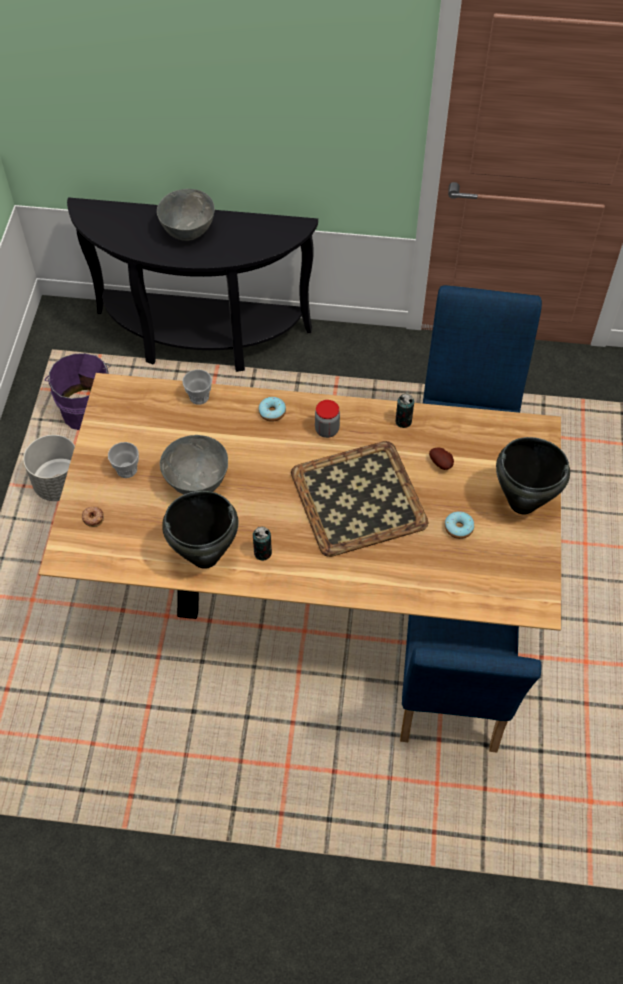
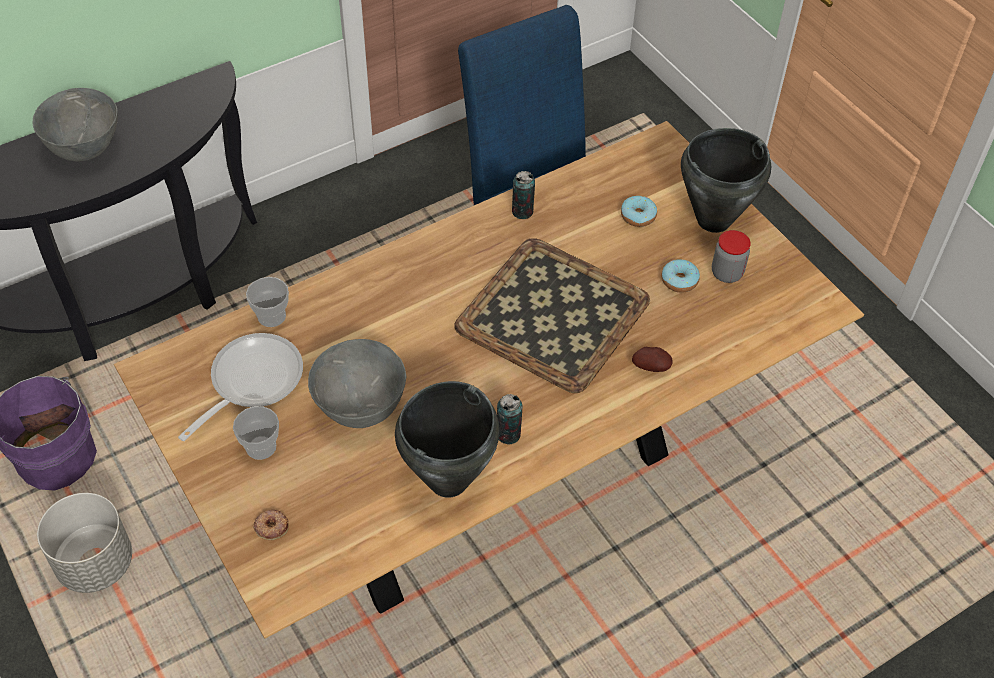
camera: 40 degrees left, 5 degrees down
(154, 429) = (251, 382): none -> frying pan
(272, 412) = (373, 284): donut -> donut (638, 216)
(327, 430) = (451, 266): jar -> jar (726, 273)
(441, 463) = (601, 229): potato -> potato (651, 366)
(449, 703) = (739, 500): blue chair -> none

